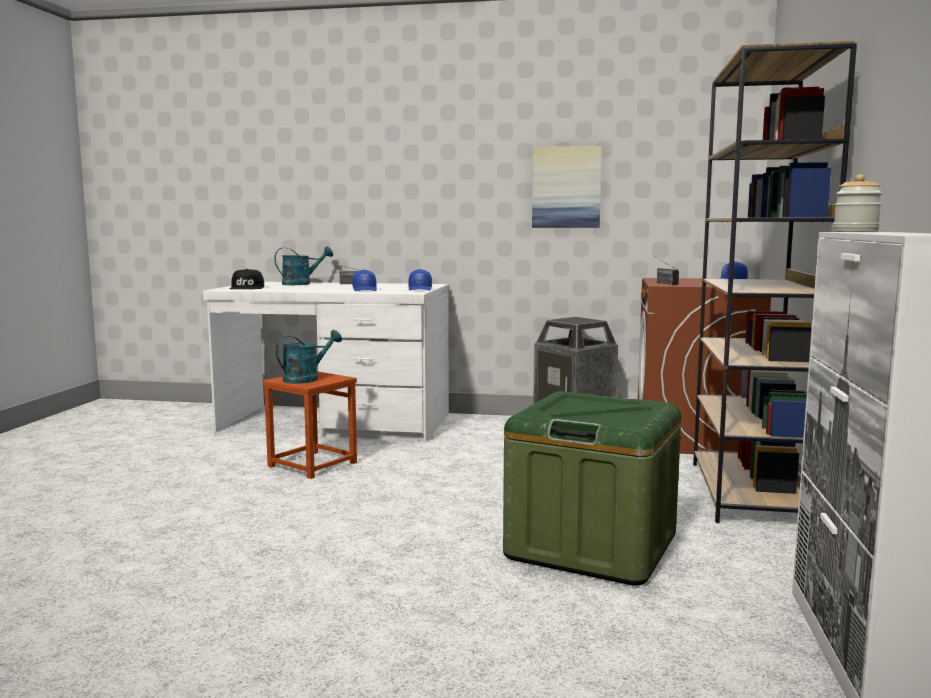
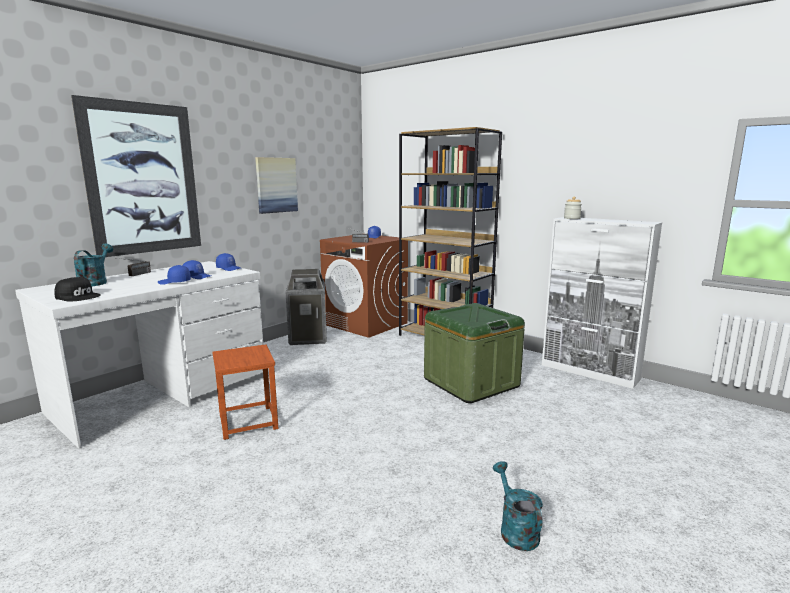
camera: 60 degrees left, 5 degrees up
(306, 379) = (242, 357): turquoise watering can -> turquoise watering can (515, 530)
(331, 290) = (174, 282): none -> blue cap
(381, 178) = (143, 179): none -> picture

